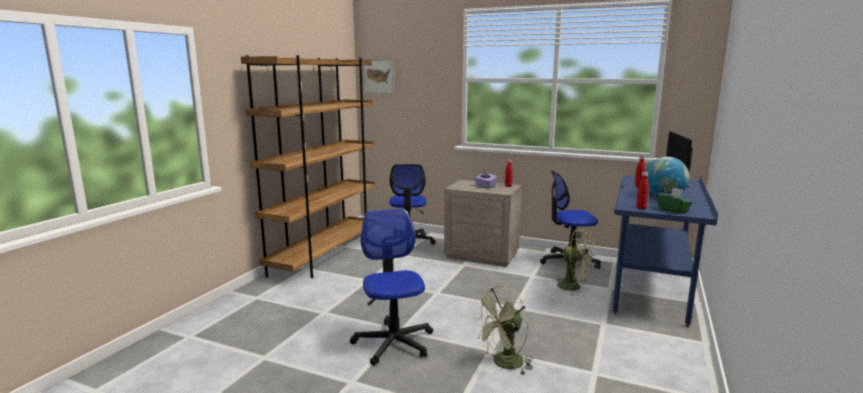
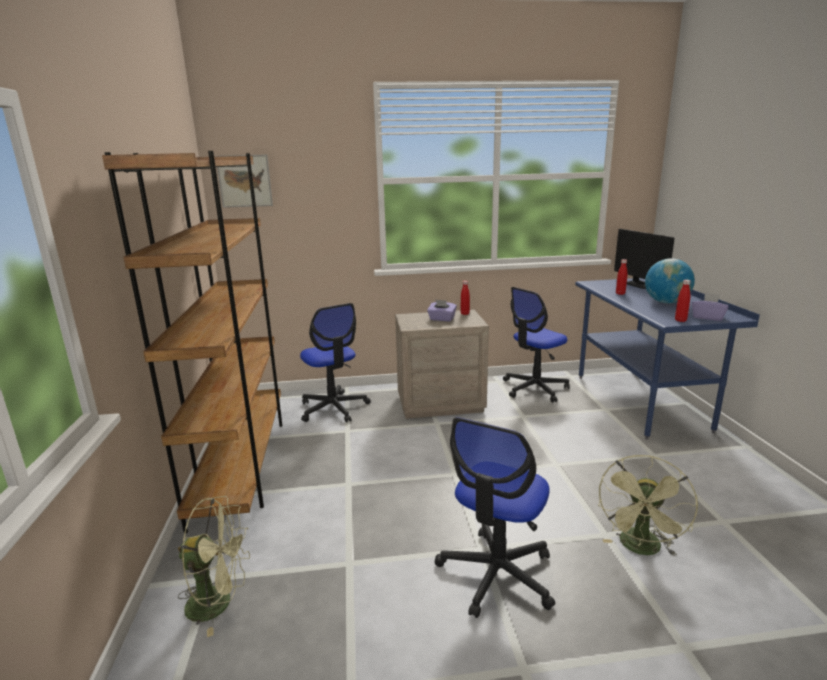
camera: 30 degrees left, 5 degrees up
(393, 343) = (496, 574): office chair -> office chair turned 105 degrees counterclockwise
(574, 287) = (576, 418): green fan -> green fan (219, 602)
(673, 210) = (708, 317): green tissue box -> purple tissue box

